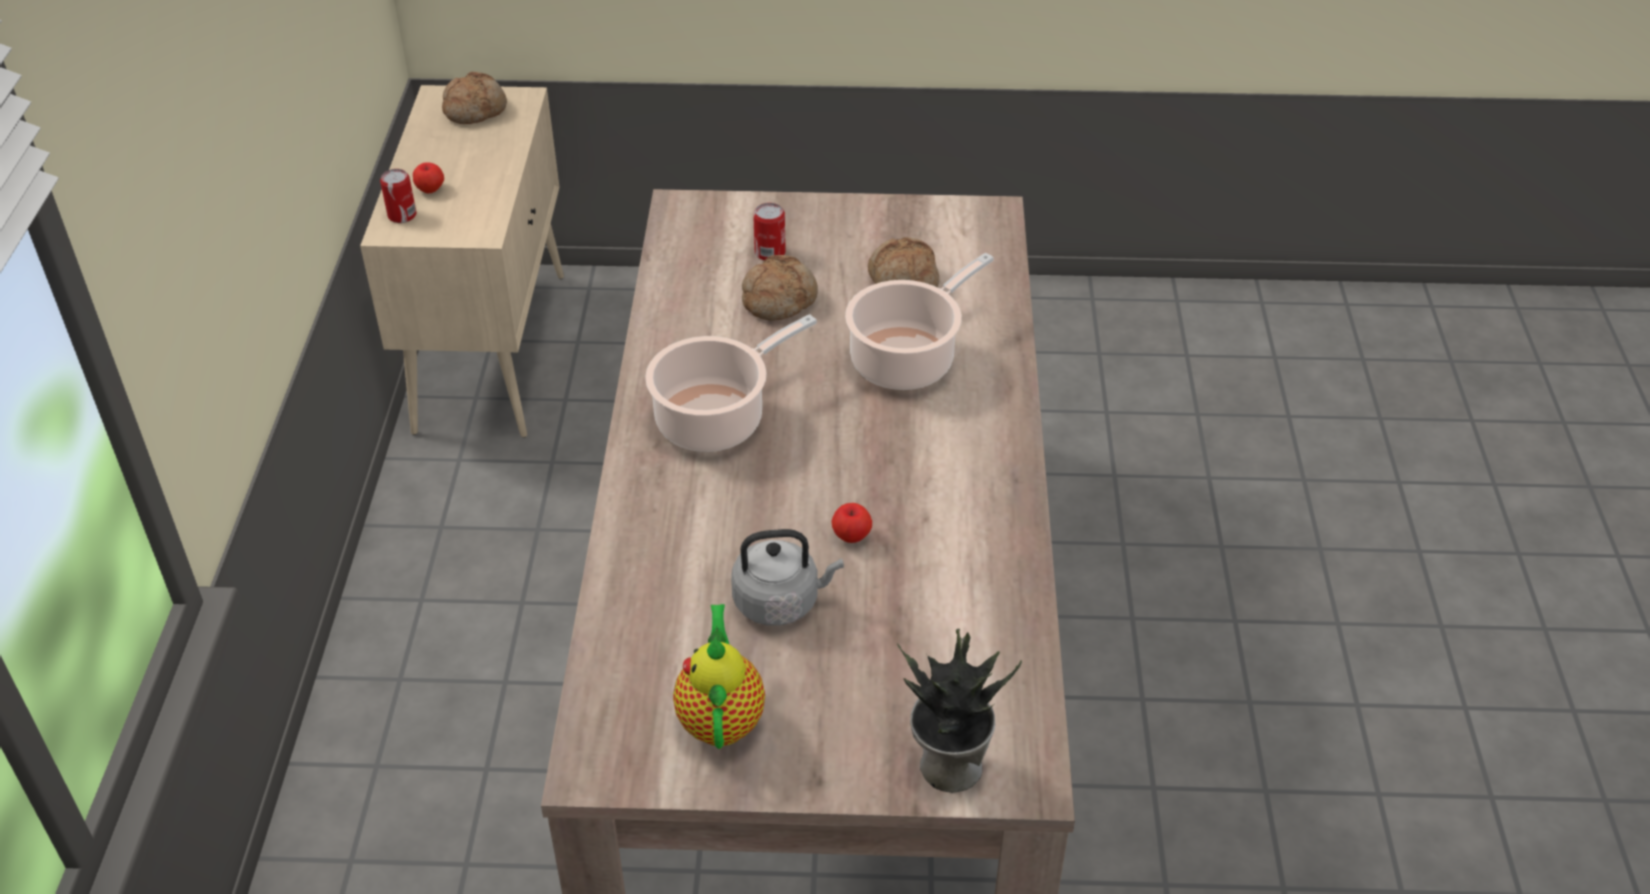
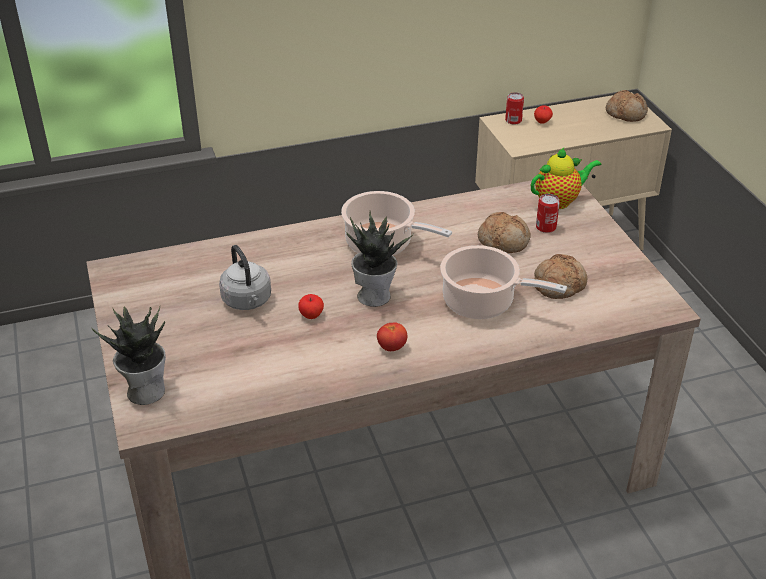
camera: 70 degrees right, 5 degrees down
(721, 717) = (157, 301): teapot -> teapot (559, 201)
(836, 457) = (375, 295): none -> potted plant
(963, 470) = (392, 347): none -> tomato

